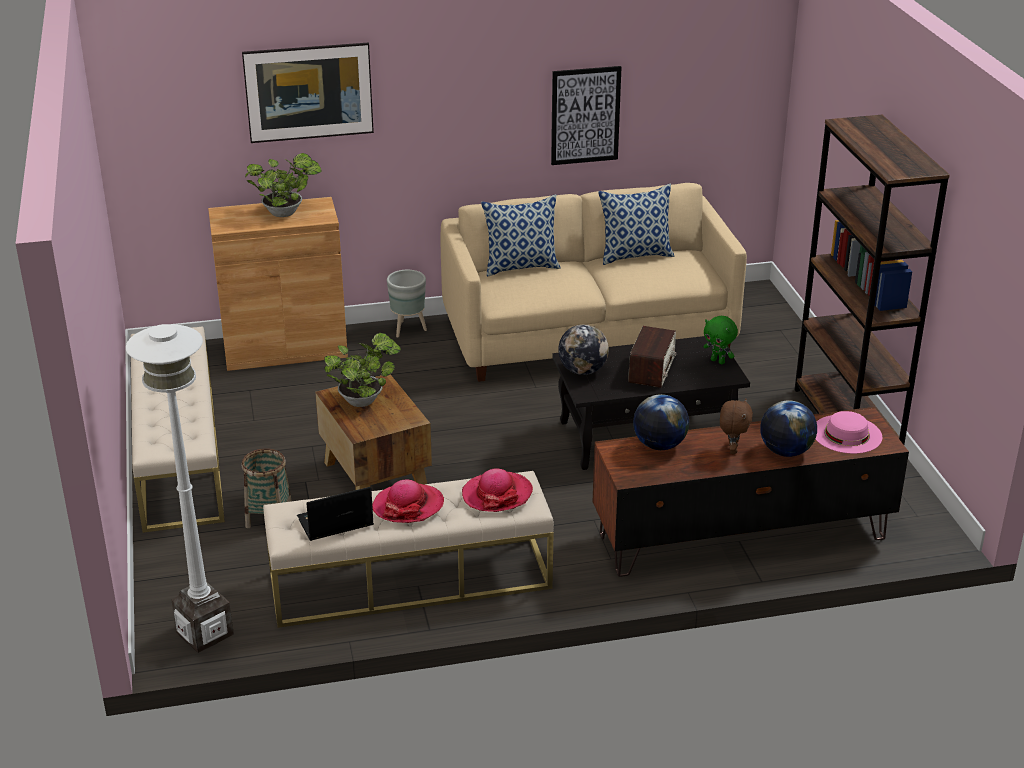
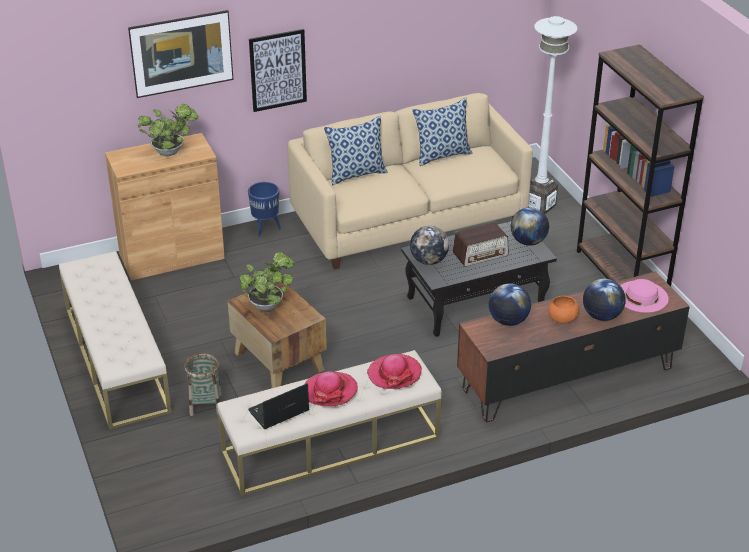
camera: 10 degrees left, 5 degrees up
(204, 632) = (186, 507): white floor lamp -> white floor lamp (539, 206)
(408, 329) = (266, 228): grey planter -> blue planter
(585, 115) = (395, 49): picture -> picture (278, 70)
(651, 369) = (480, 254): radio -> radio turned 60 degrees clockwise
(718, 361) = (528, 242): green plush toy -> globe
(732, 449) = (562, 318): brown plush toy -> orange bowl

